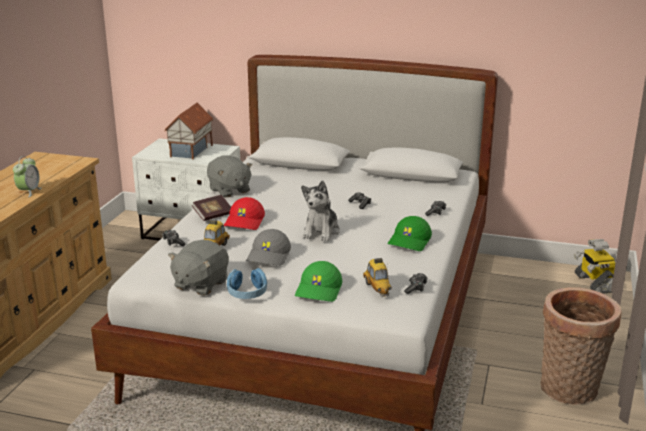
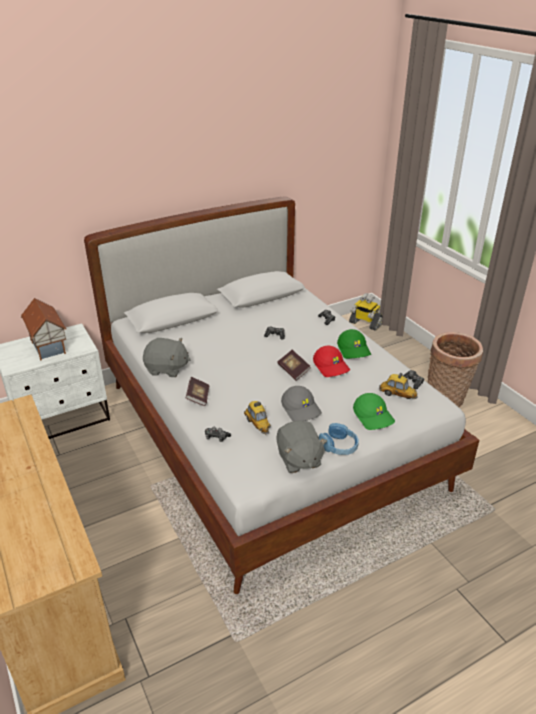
camera: 45 degrees left, 10 degrees up
(29, 192) = (37, 463): alarm clock -> none
(245, 222) = (234, 390): red cap -> red cap (331, 367)
(321, 232) = (293, 371): plush toy -> book

